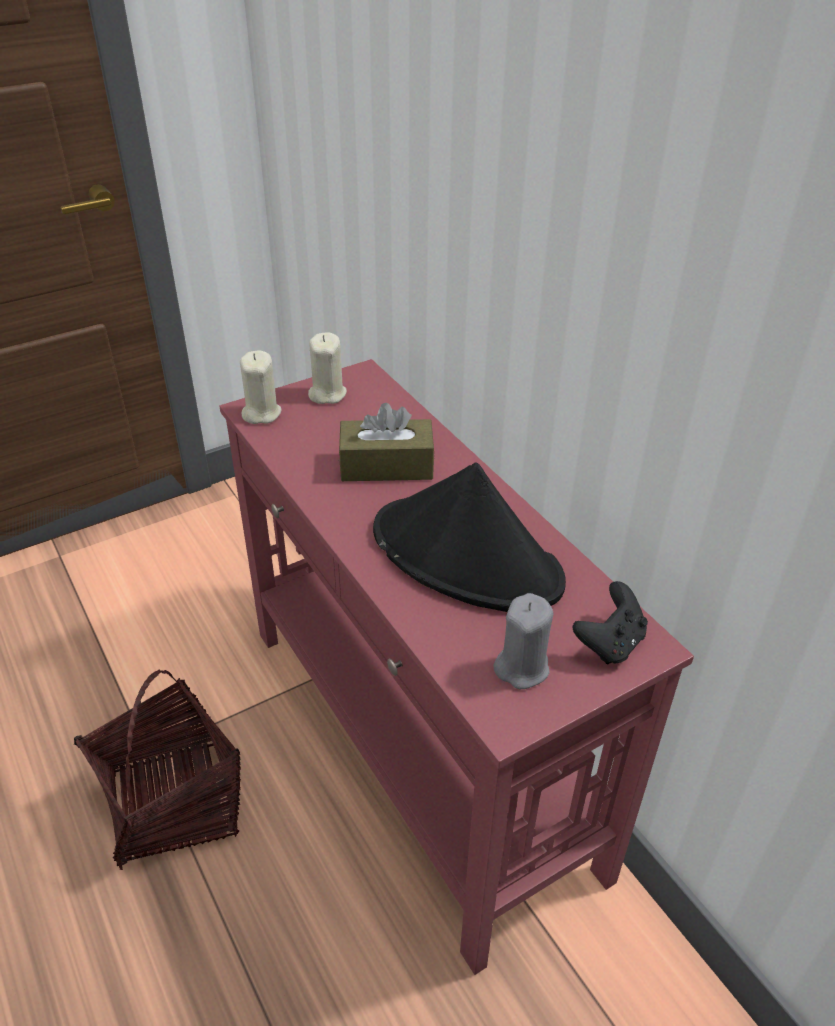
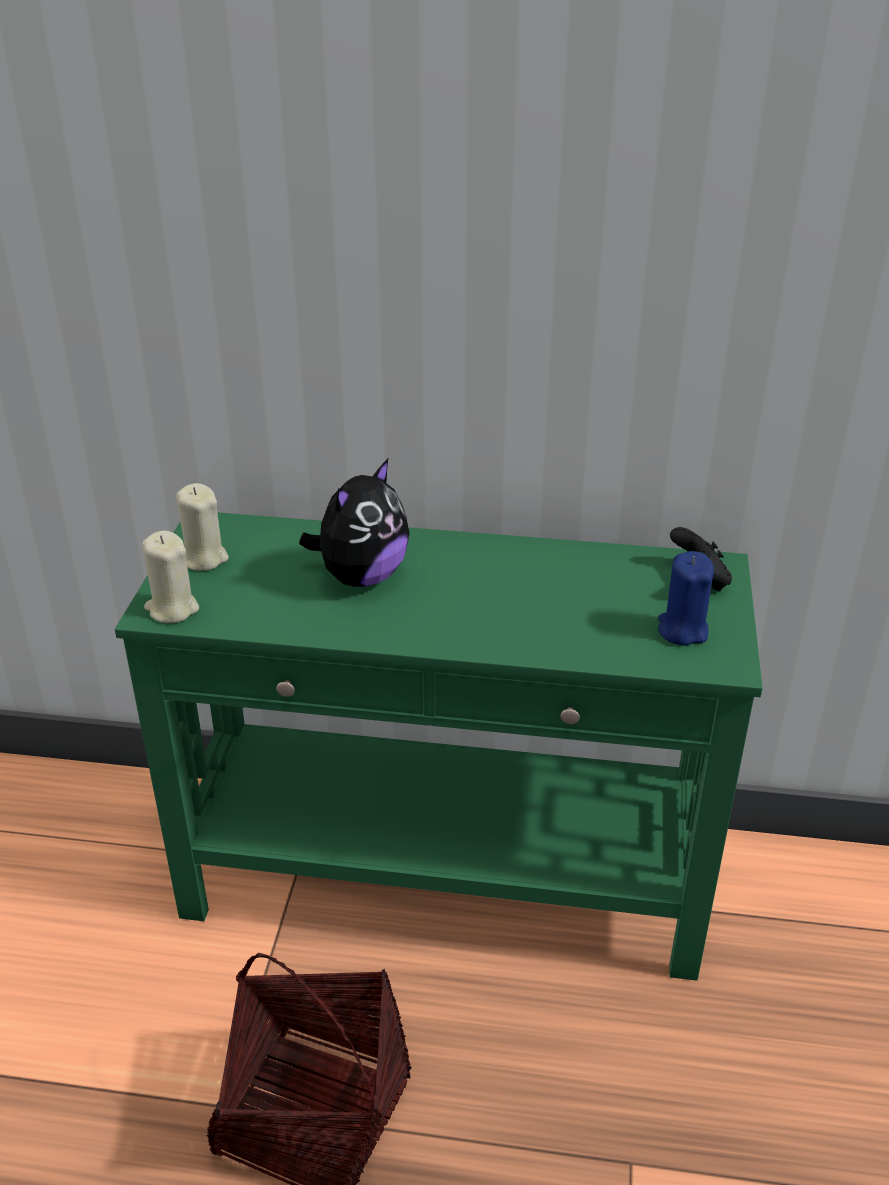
camera: 50 degrees left, 5 degrees down
(386, 466) = (361, 577): brown tissue box -> plush toy
(416, 747) = (447, 879): red console table -> green console table
(467, 557) = (532, 594): black hat -> none
(522, 667) = (682, 630): grey candle -> blue candle

